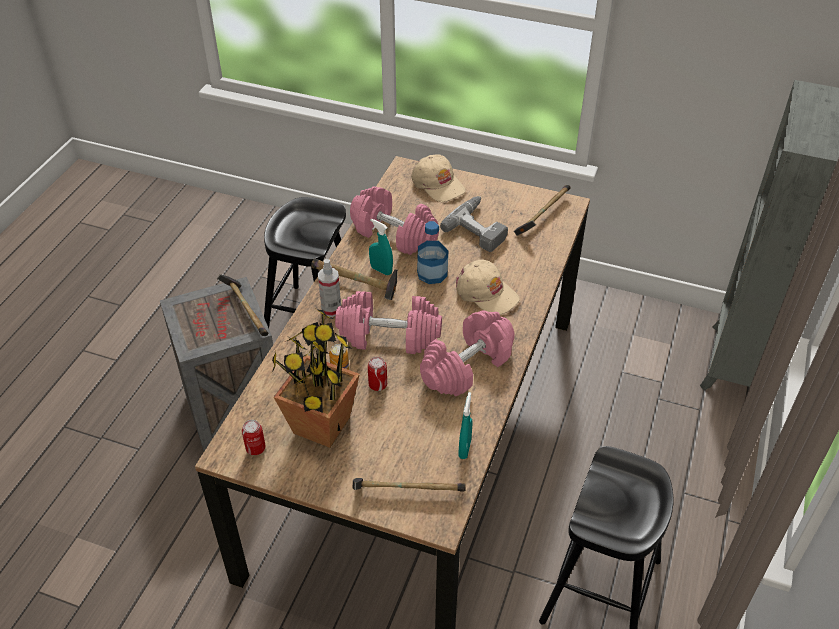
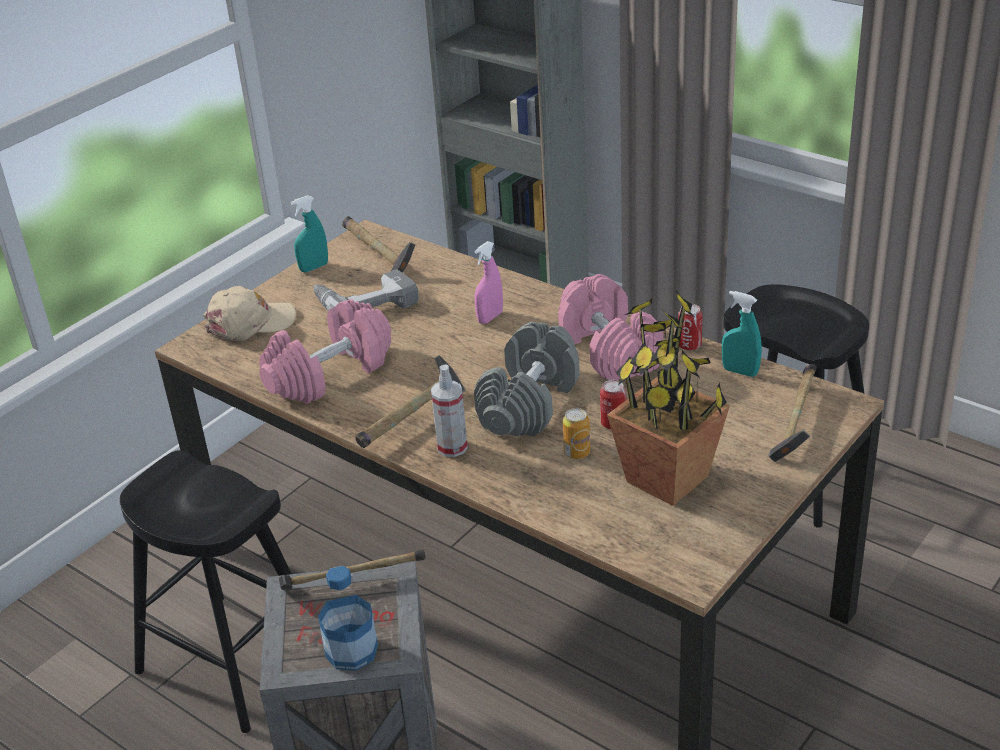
camera: 70 degrees left, 10 degrees down
(255, 448) = (689, 543): can -> can (689, 345)
(381, 270) = (397, 394): turquoise spray bottle -> turquoise spray bottle (314, 267)
(388, 336) = (529, 403): pink dumbbell -> grey dumbbell
(432, 273) = (429, 353): bottle -> bottle (351, 651)
(486, 293) = (490, 317): beige cap -> pink spray bottle

